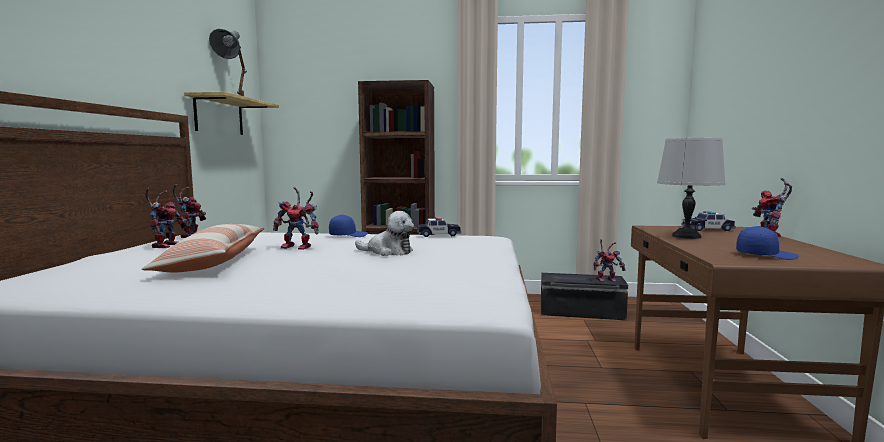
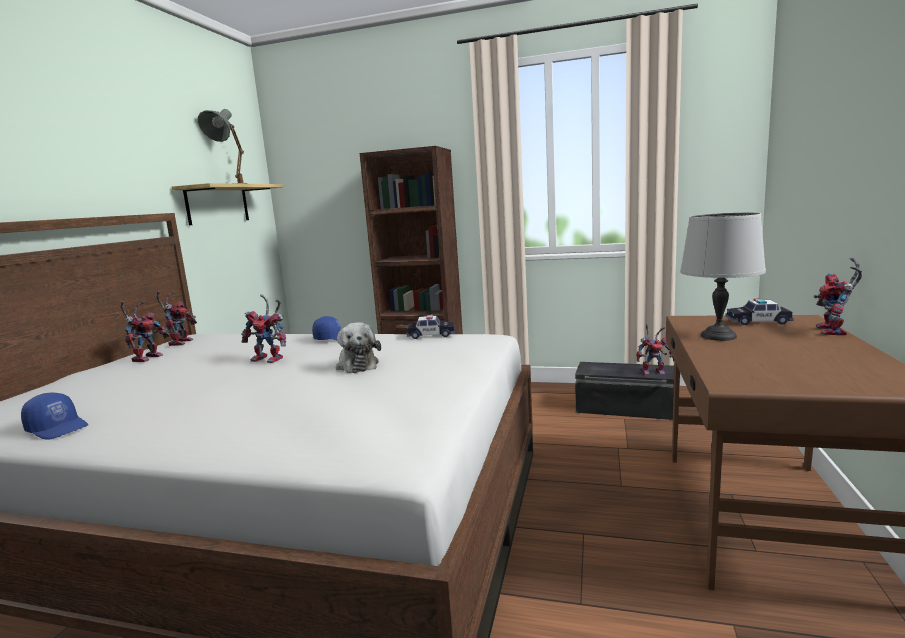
camera: 10 degrees right, 5 degrees up
(214, 262) = (172, 384): pillow -> none
(388, 252) = (357, 365): plush toy -> plush toy turned 45 degrees clockwise
(765, 255) = (793, 373): blue cap -> blue cap (58, 428)

